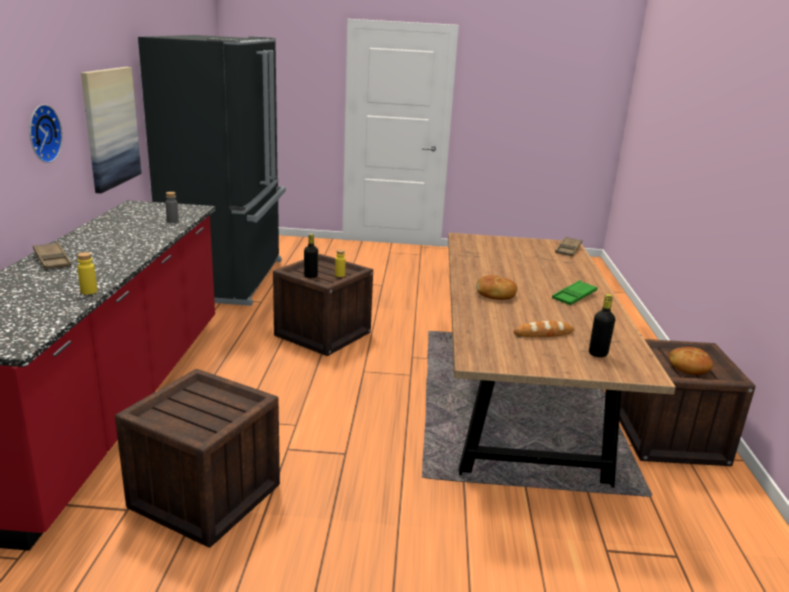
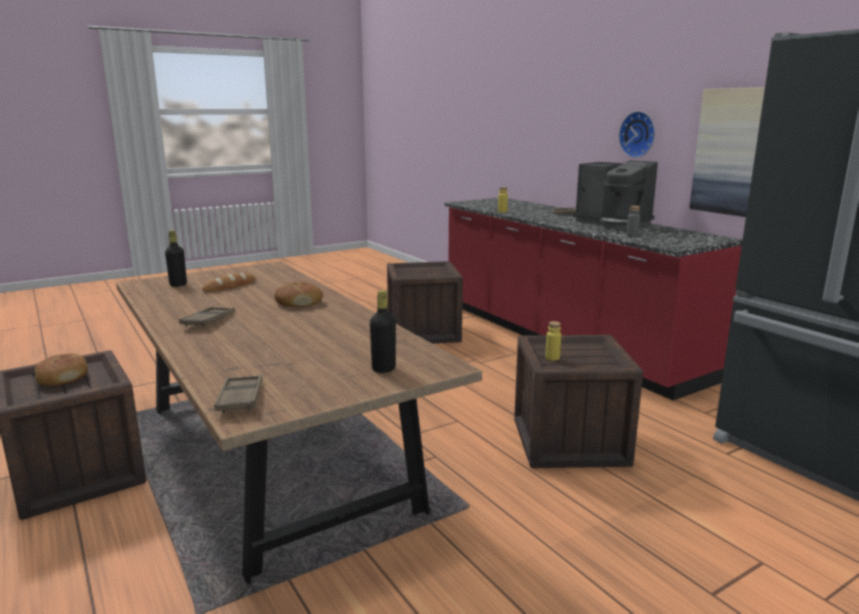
camera: 145 degrees right, 5 degrees down
(104, 236) = (613, 223): none -> coffee machine
(311, 276) = (574, 347): black bottle -> black bottle (383, 369)
(574, 296) = (208, 321): green tray -> brown tray

